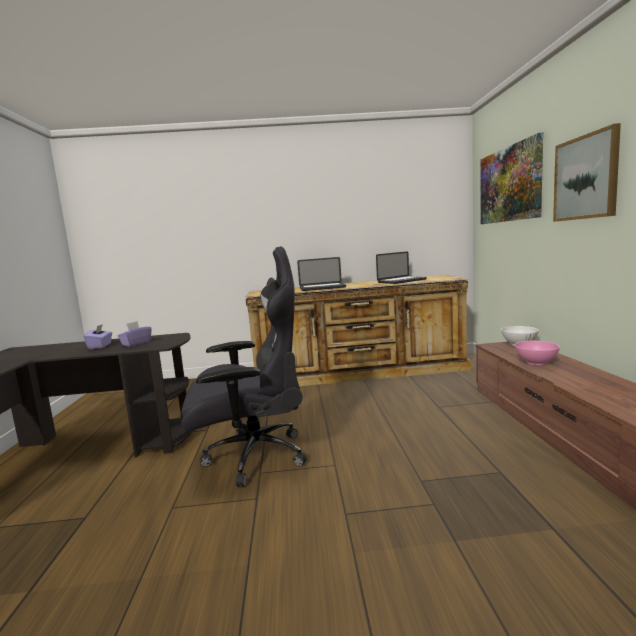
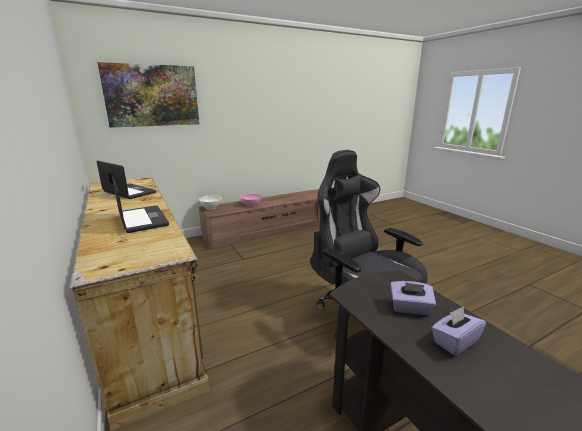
camera: 115 degrees left, 10 degrees up
(586, 177) = (235, 104): picture -> none

